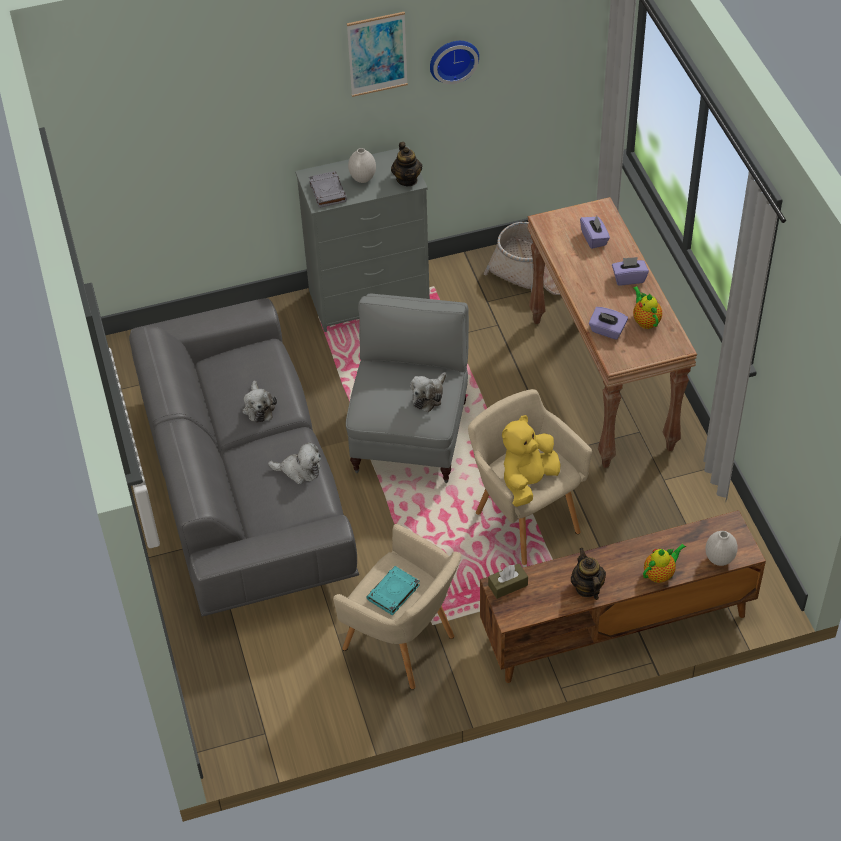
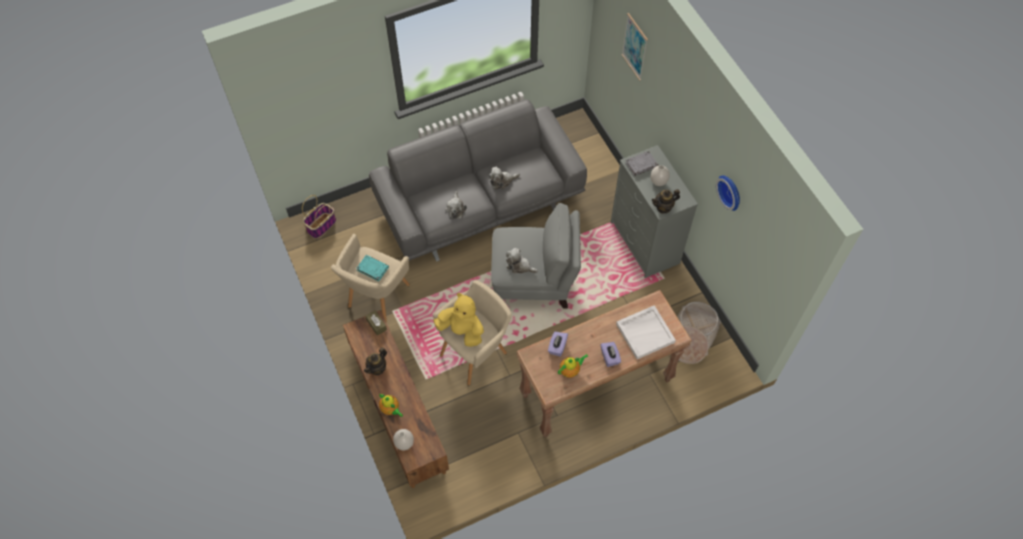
camera: 80 degrees right, 10 degrees up
(234, 724) = (321, 225): none -> basket
(377, 54) = (705, 139): picture -> picture (634, 47)
(587, 587) = (377, 368): teapot -> teapot turned 150 degrees clockwise
(594, 238) = (645, 332): purple tissue box -> white tray

